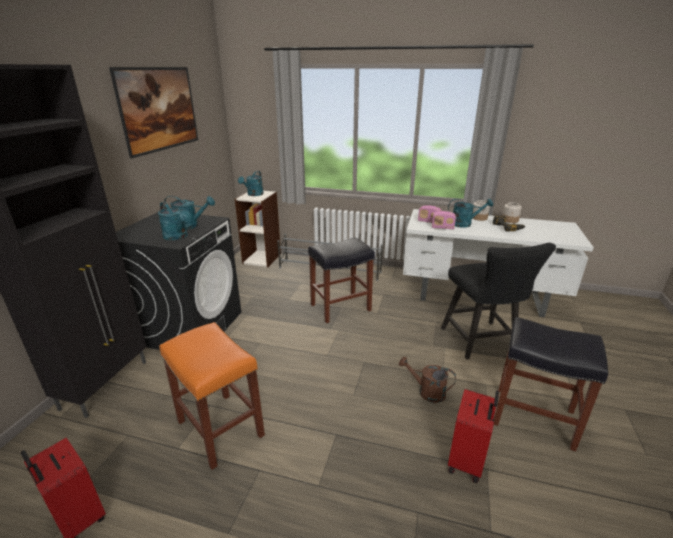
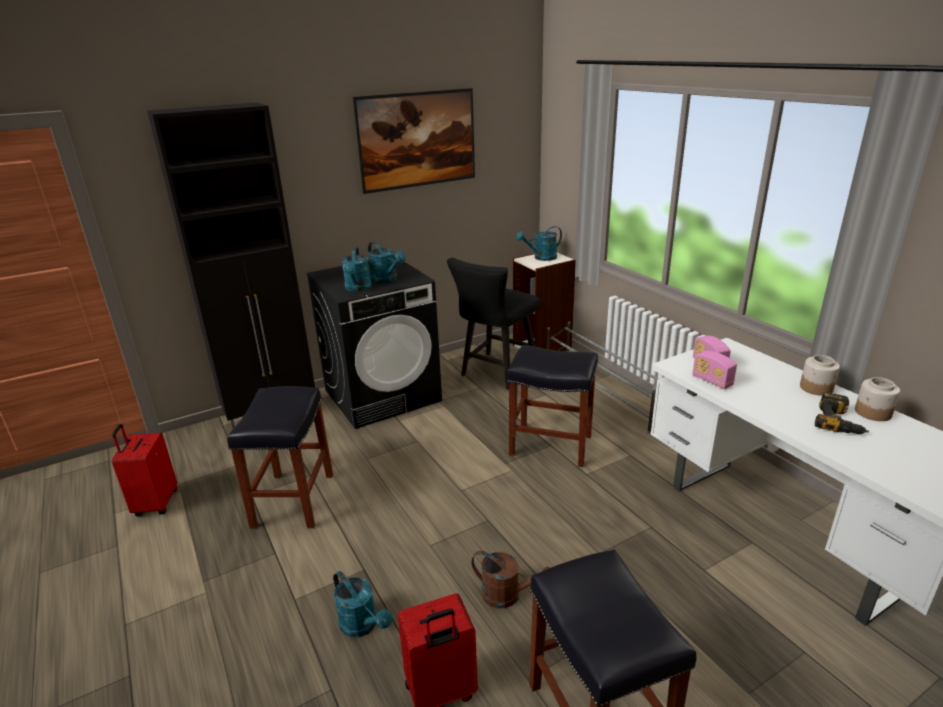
camera: 45 degrees right, 0 degrees up
(219, 428) = (293, 499): orange stool -> black stool
(426, 392) = (508, 596): brown watering can -> brown watering can turned 135 degrees clockwise
(465, 224) = (765, 388): turquoise watering can -> turquoise watering can (363, 625)
(481, 343) = (675, 591): black chair -> black chair (495, 373)

